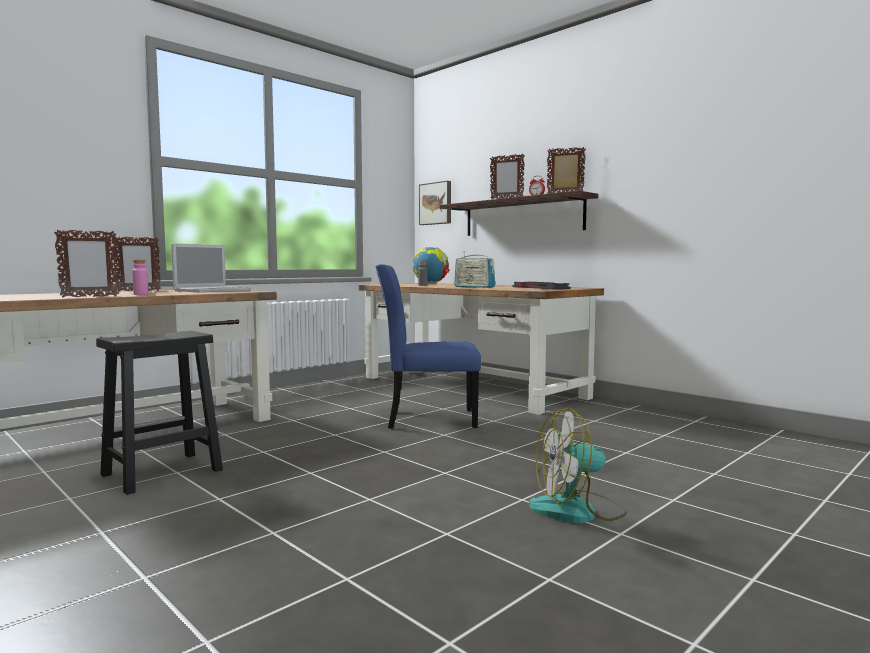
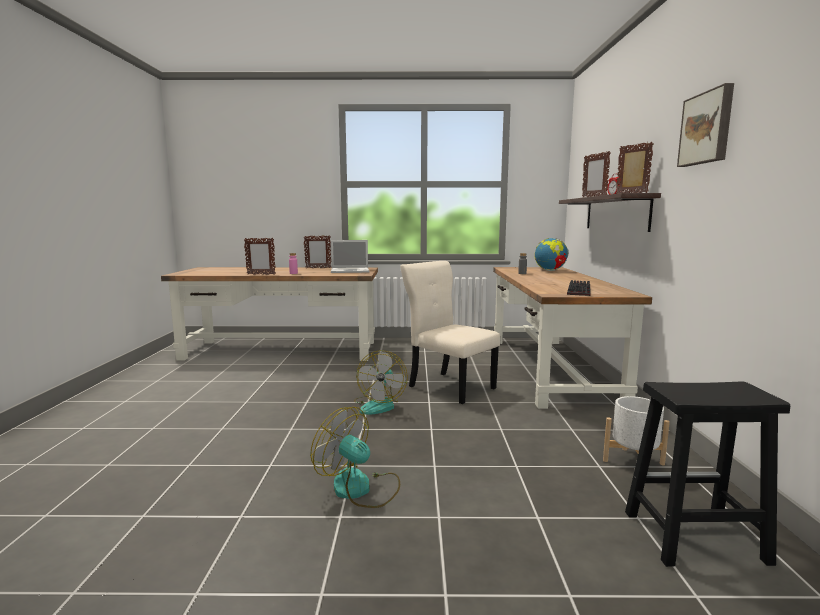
camera: 45 degrees right, 5 degrees up
(160, 473) = (259, 379): black stool -> black stool (692, 537)
(403, 450) = (379, 405): none -> fan
(427, 419) = (449, 386): blue chair -> beige chair
(436, 203) = (575, 196): picture -> picture (707, 128)
(474, 287) = (539, 281): radio -> none
(672, 427) = (633, 462): none -> white planter

